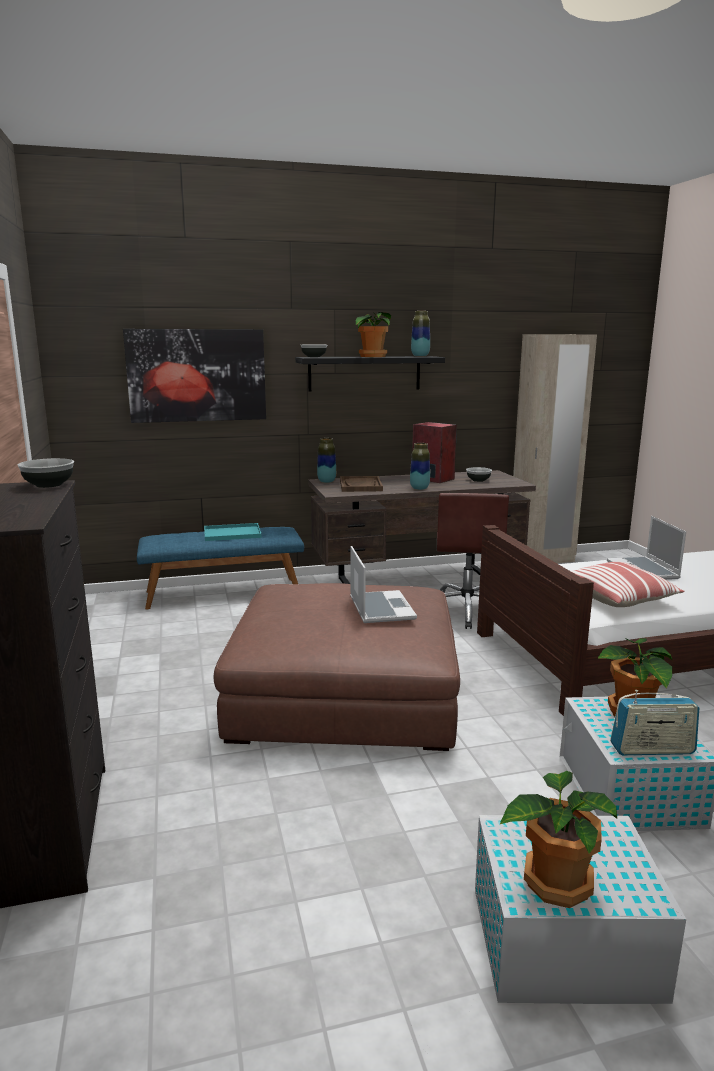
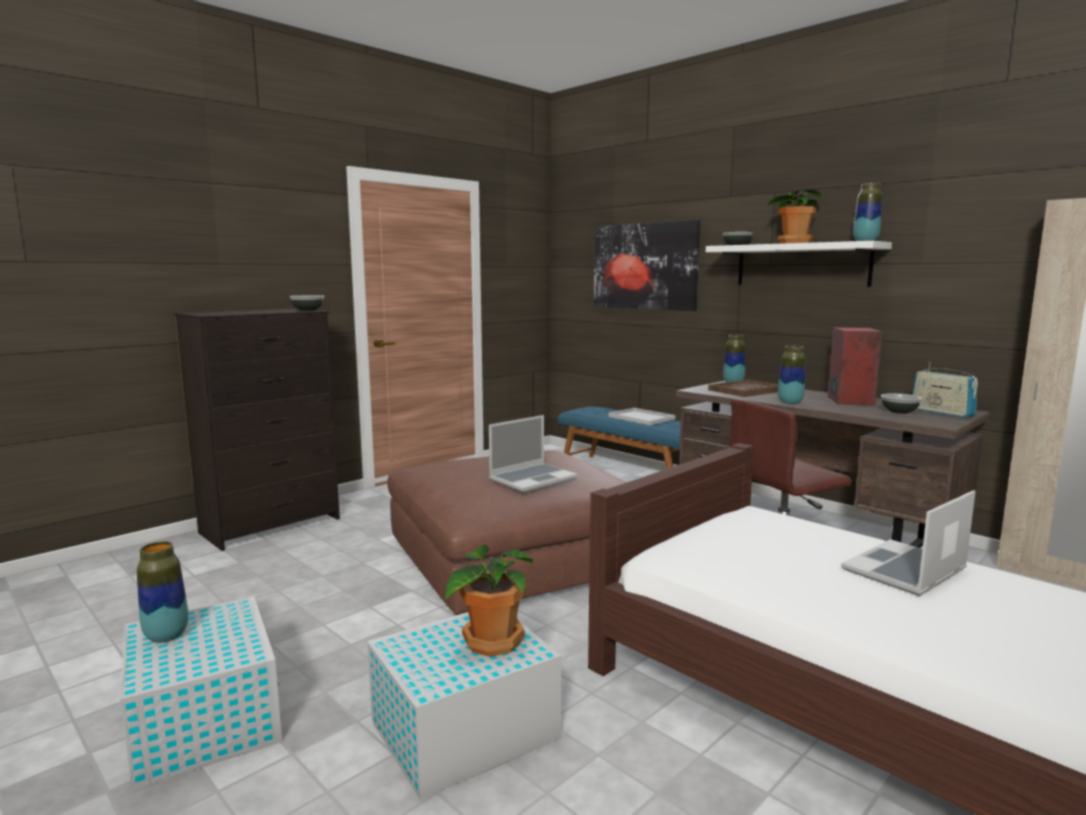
camera: 60 degrees right, 5 degrees down
(233, 533) = (642, 418): turquoise tray -> white tray
(364, 373) = (801, 265): black shelf -> white shelf
(554, 882) = (166, 636): potted plant -> vase
(619, 598) = (747, 566): pillow -> none
(652, 749) = (413, 661): radio -> radio (941, 412)

